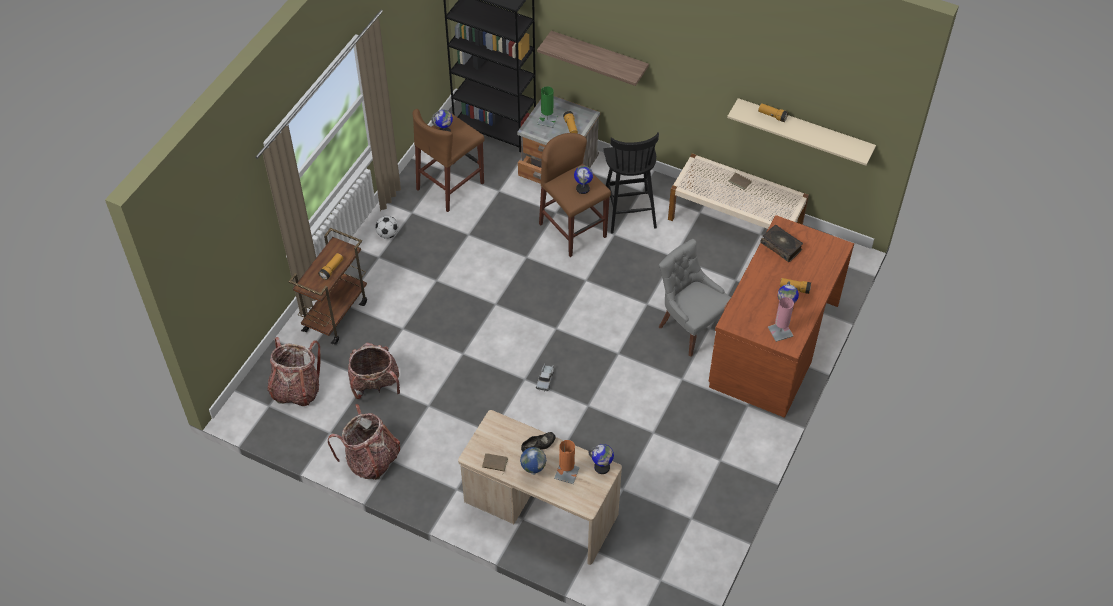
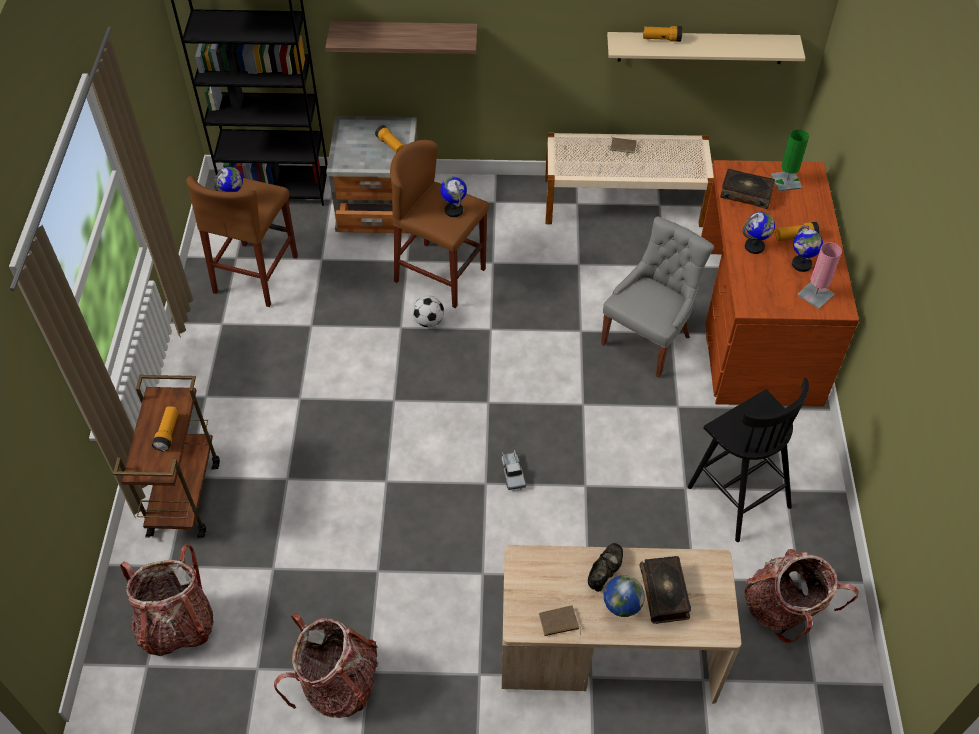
camera: 25 degrees left, 0 degrees up
(375, 385) = (288, 572): backpack -> backpack (785, 609)
(388, 234) = (203, 362): football -> football (428, 321)
(547, 120) = (357, 147): green table lamp -> green table lamp (786, 181)
(566, 473) = (665, 593): orange table lamp -> book
(602, 467) = (706, 564): globe -> globe (754, 247)
(628, 210) = (493, 229): black stool -> black stool (736, 494)
(690, 327) = (648, 339): grey chair -> grey chair turned 105 degrees clockwise

